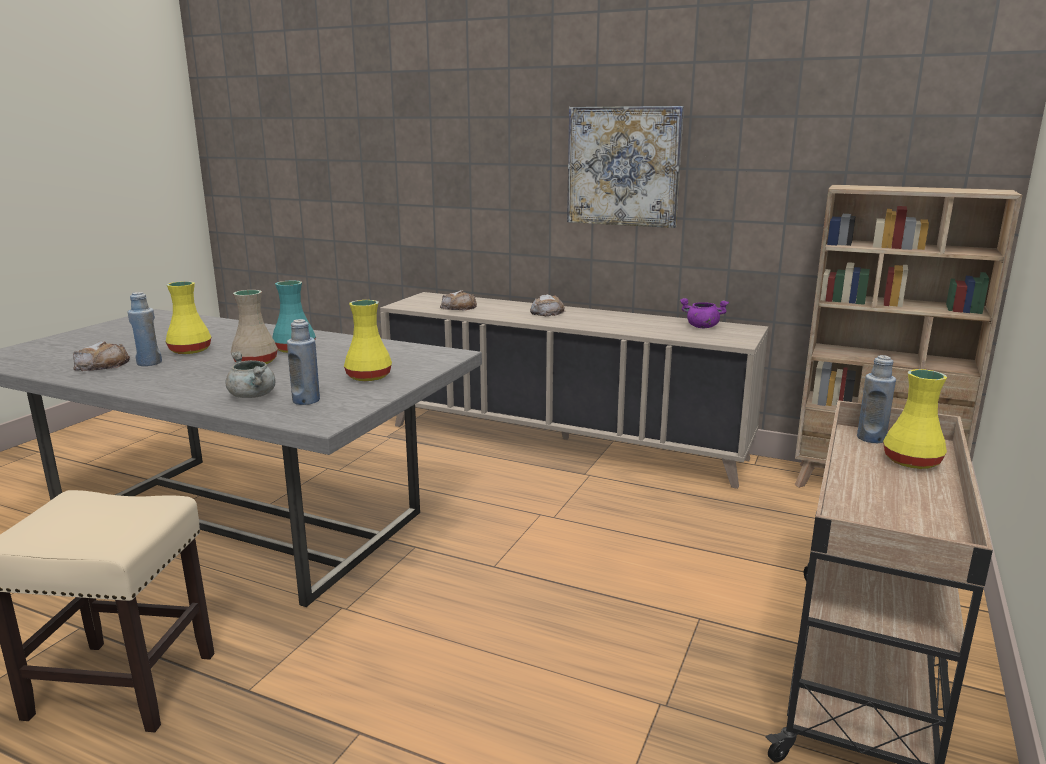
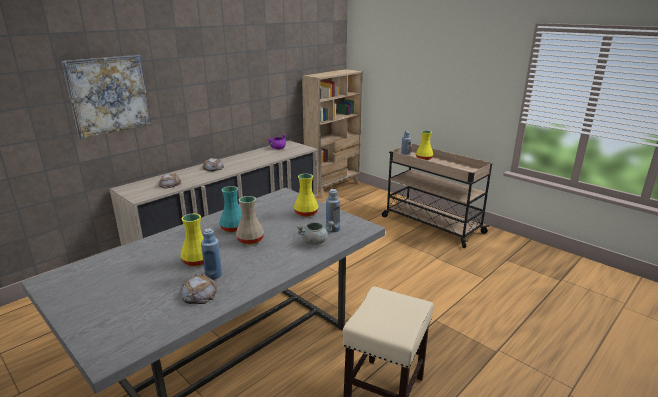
camera: 70 degrees left, 5 degrees up
(623, 166) = (222, 80): picture -> picture (109, 95)

